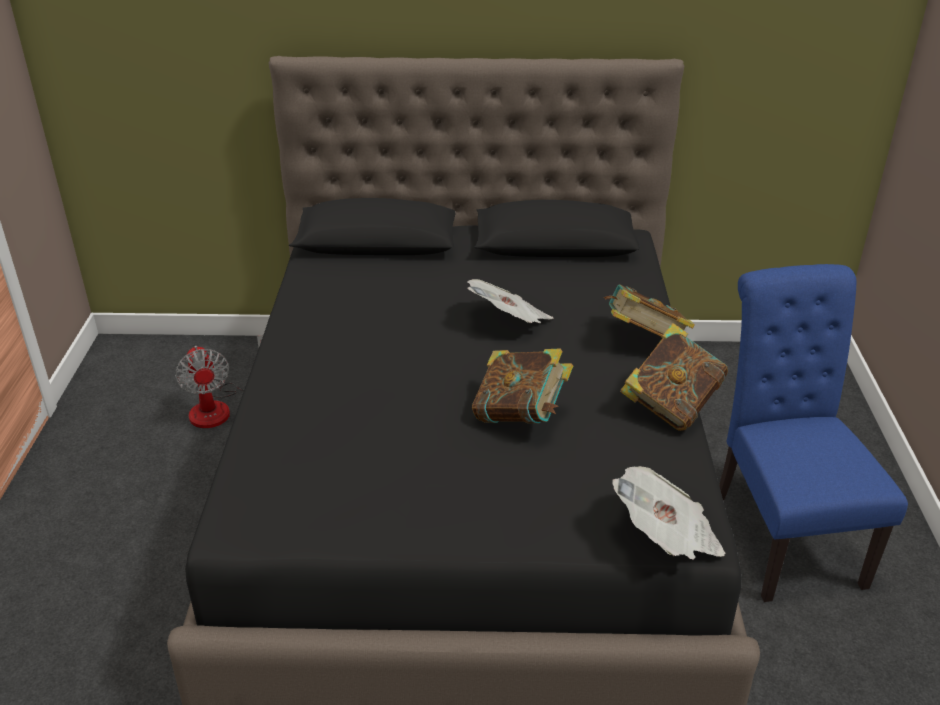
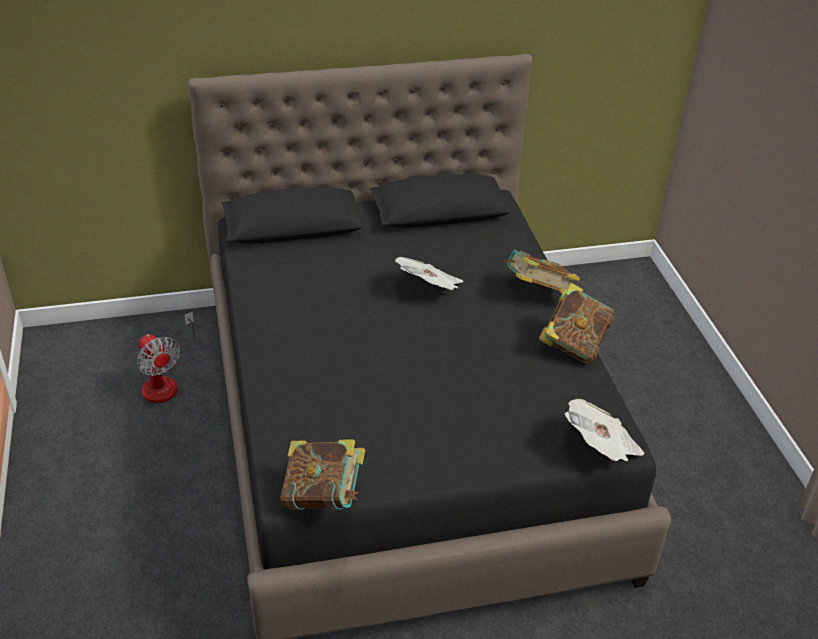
camera: 15 degrees left, 5 degrees up
(521, 416) = (467, 368): book -> book (323, 496)
(781, 532) = (644, 419): blue chair -> none

